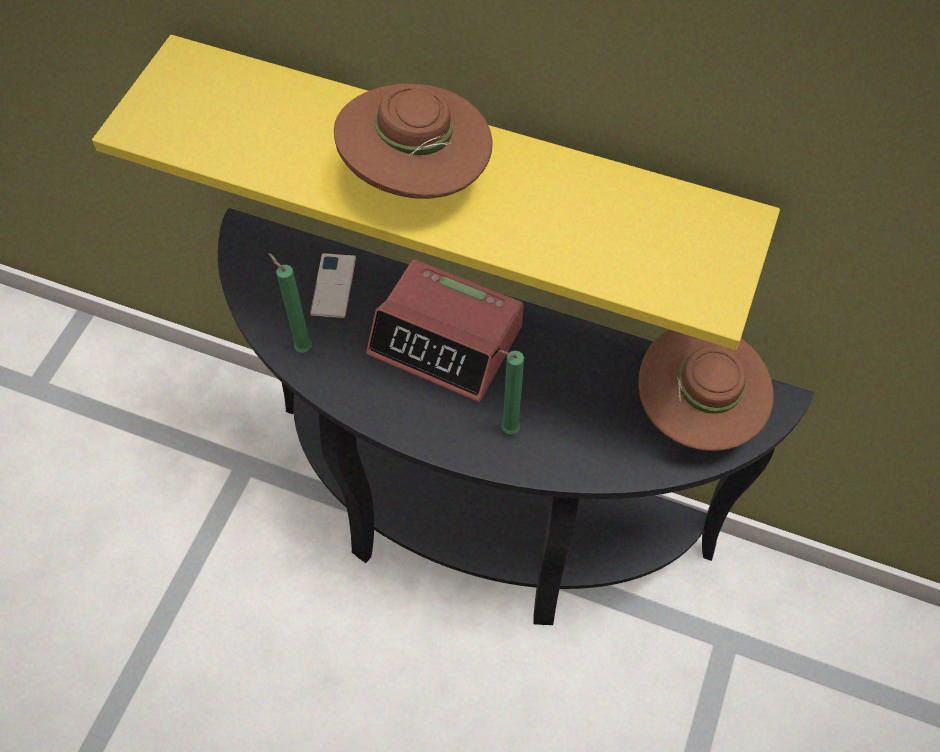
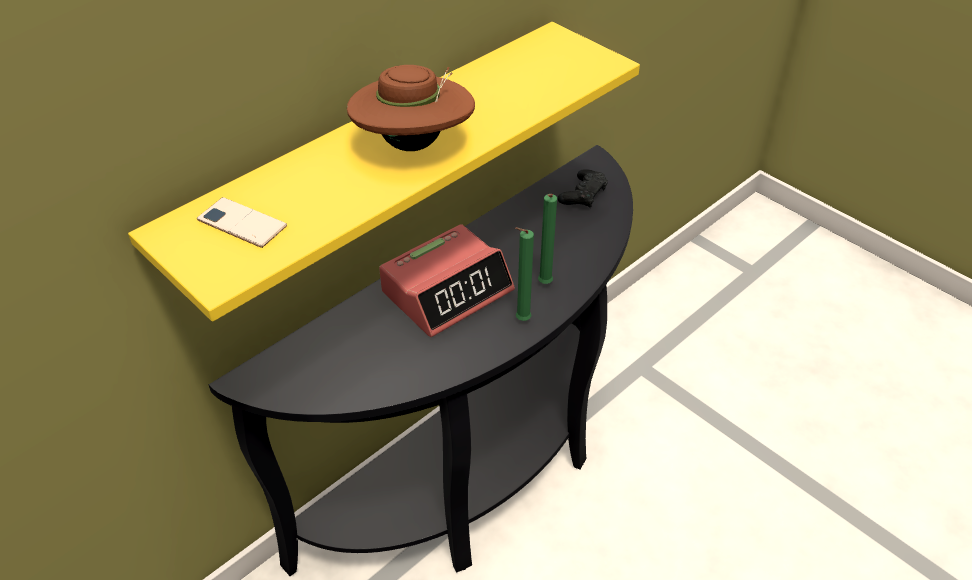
camera: 65 degrees left, 15 degrees down
(301, 347) = (394, 377): green candle -> green candle (520, 320)
(333, 286) = (348, 339): phone -> phone (242, 223)
(696, 412) = (583, 194): brown hat -> black game controller

